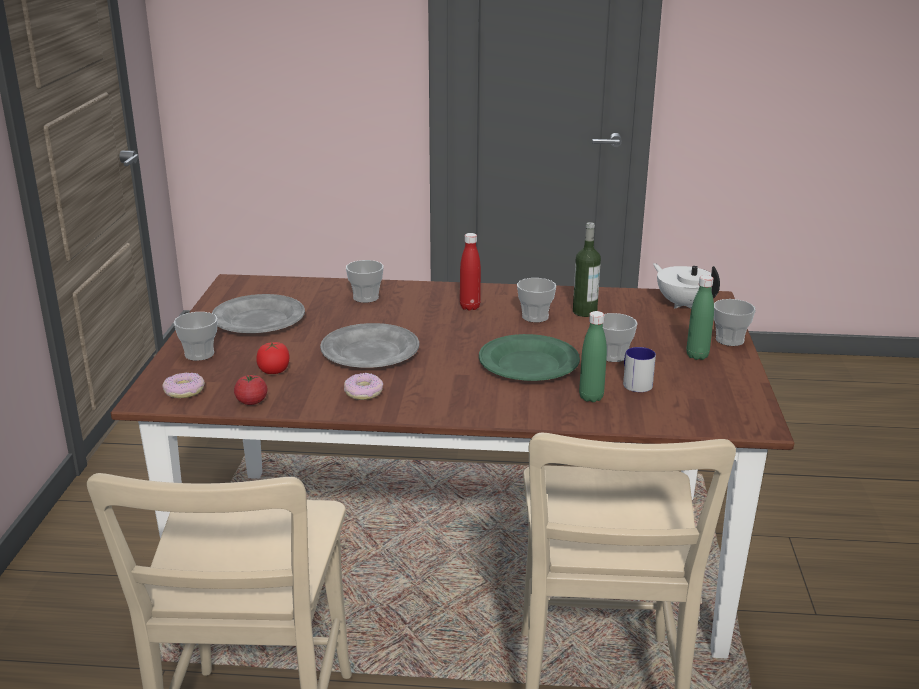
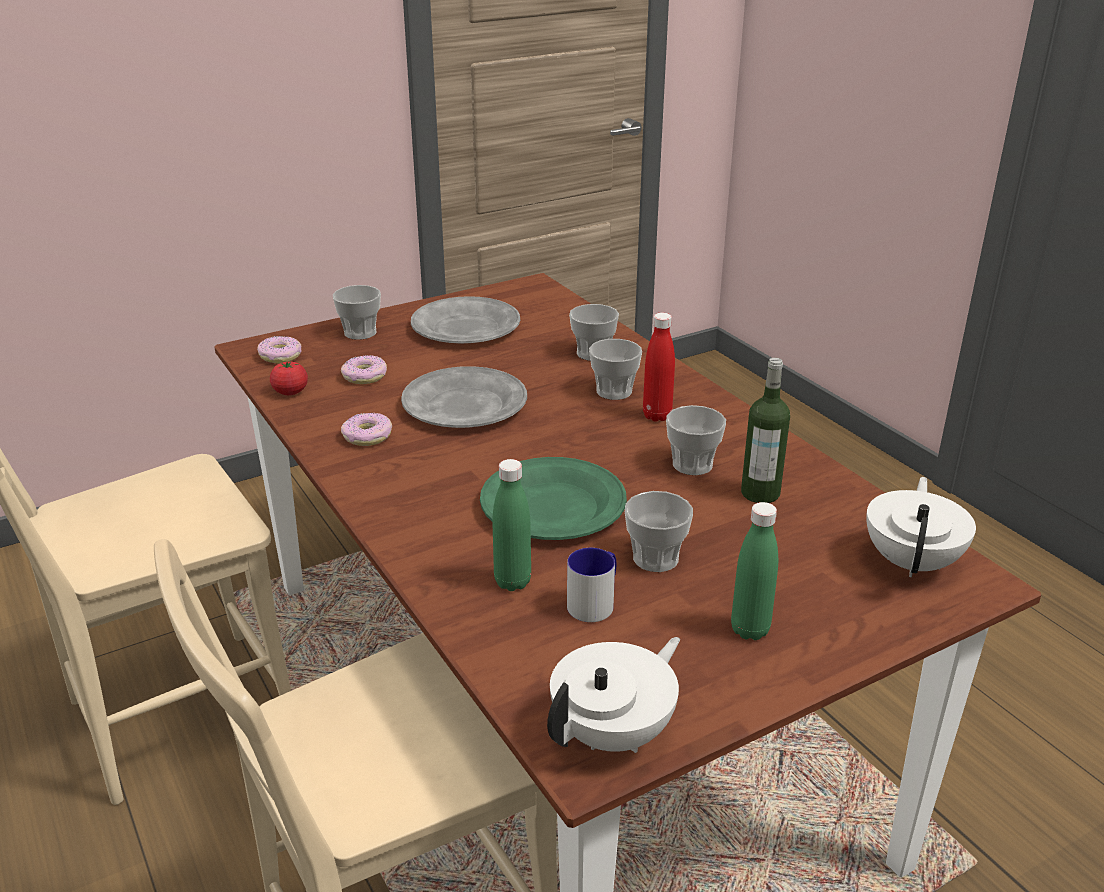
camera: 55 degrees right, 5 degrees up
(274, 371) = (365, 376): tomato -> donut
(729, 340) = (849, 644): cup -> cup (614, 391)
(745, 412) = (614, 733): none -> white teapot

